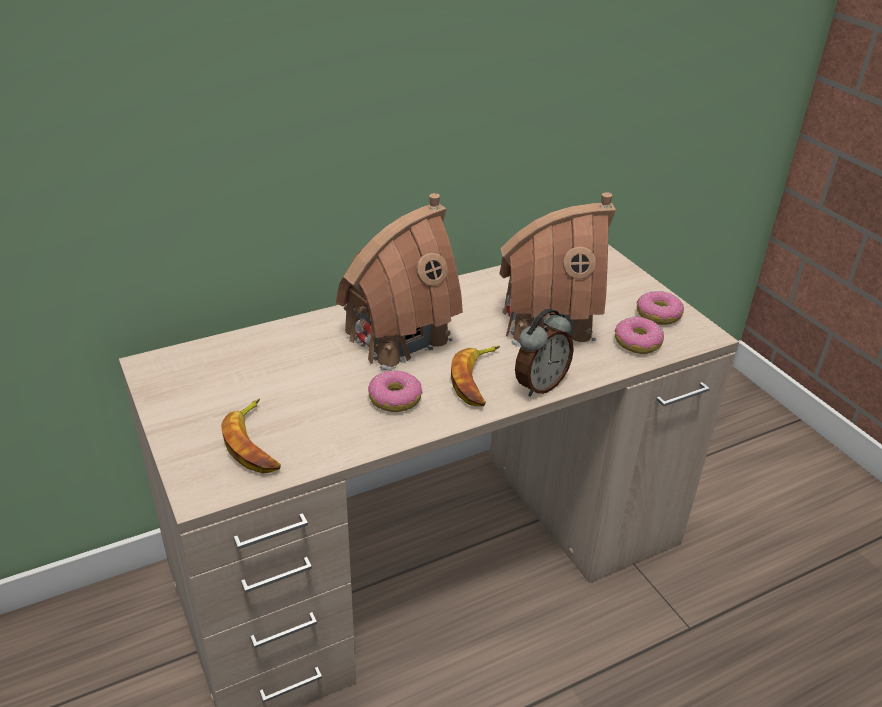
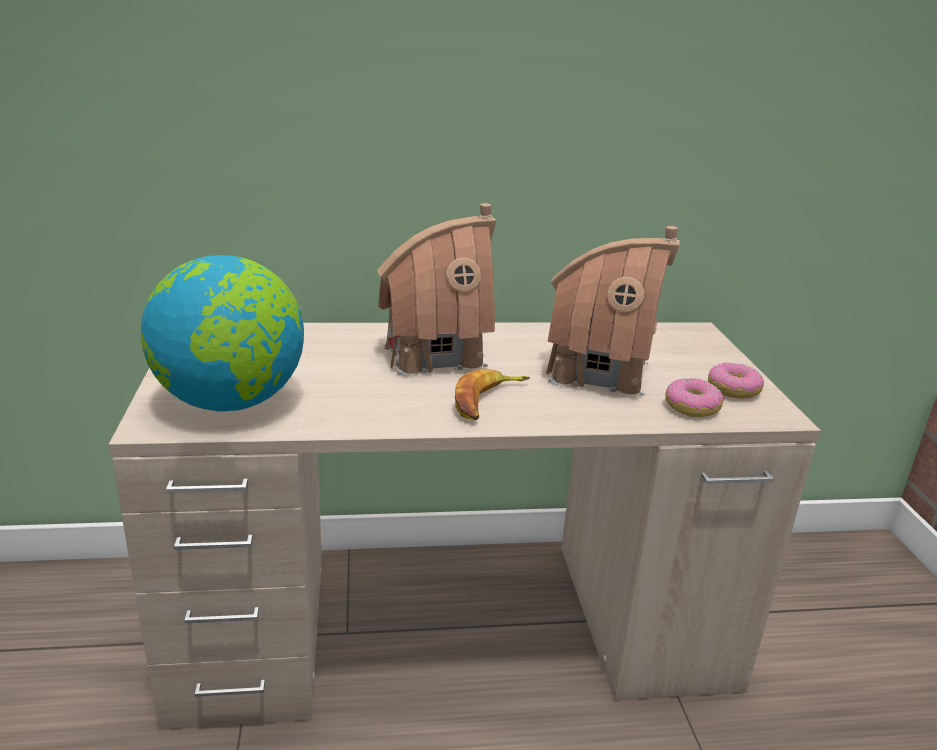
camera: 20 degrees right, 10 degrees down
(255, 443) = (231, 402): banana -> globe
(395, 399) = (392, 398): donut -> none
(539, 385) = (552, 418): alarm clock -> none

